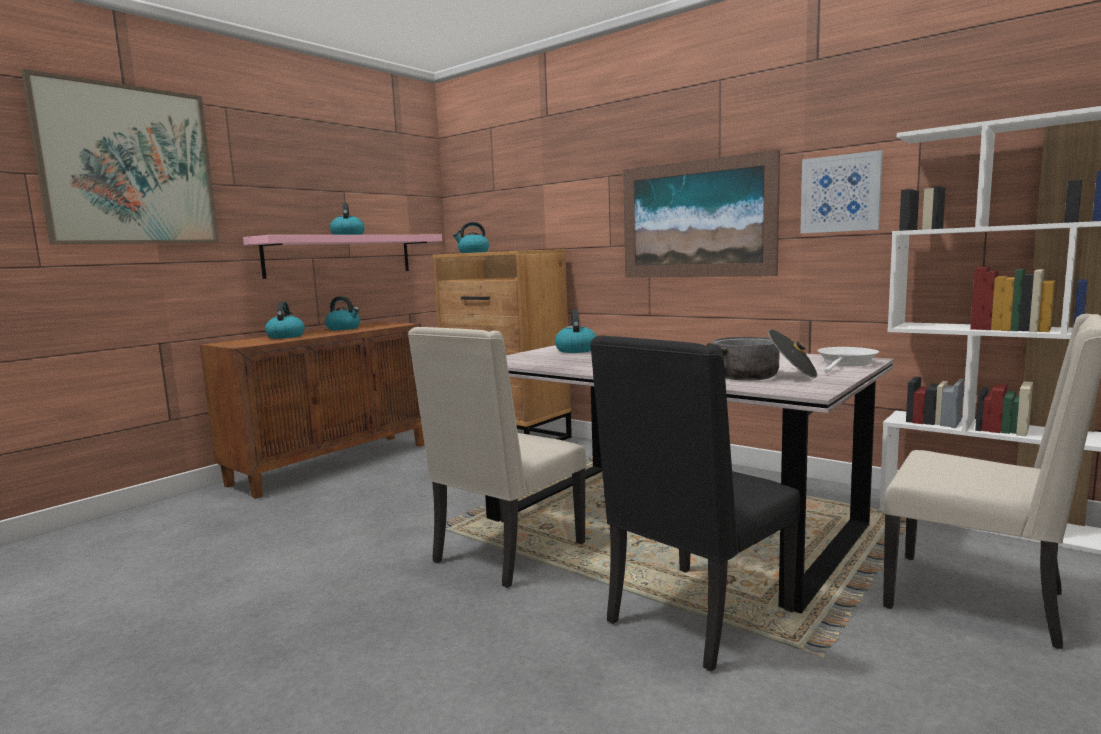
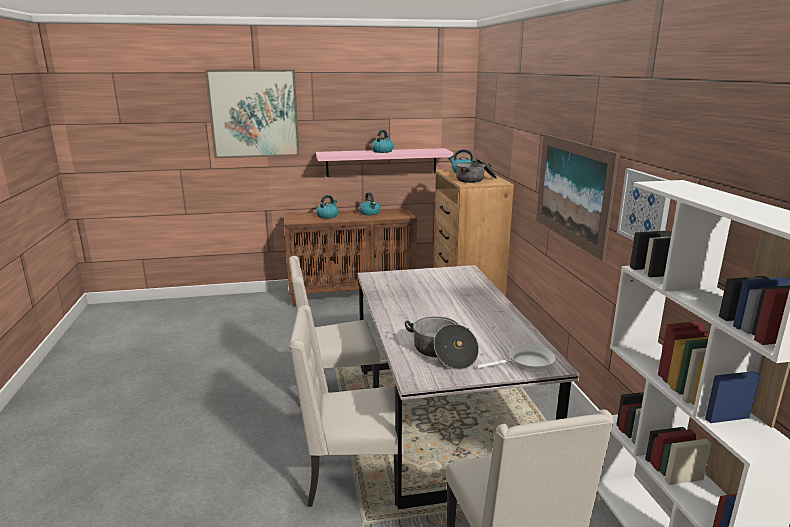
camera: 40 degrees right, 10 degrees up
(513, 250) = (475, 179): none -> cooking pot
(575, 350) = (436, 278): kettle -> none
(696, 617) = (351, 478): black chair -> beige chair

